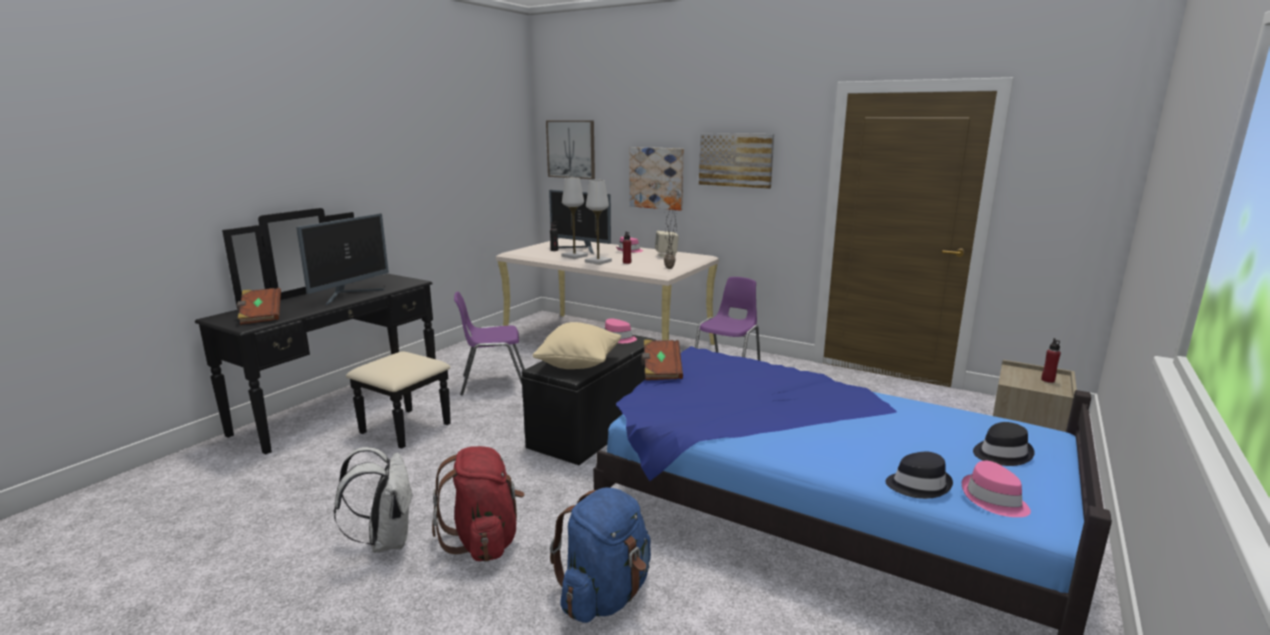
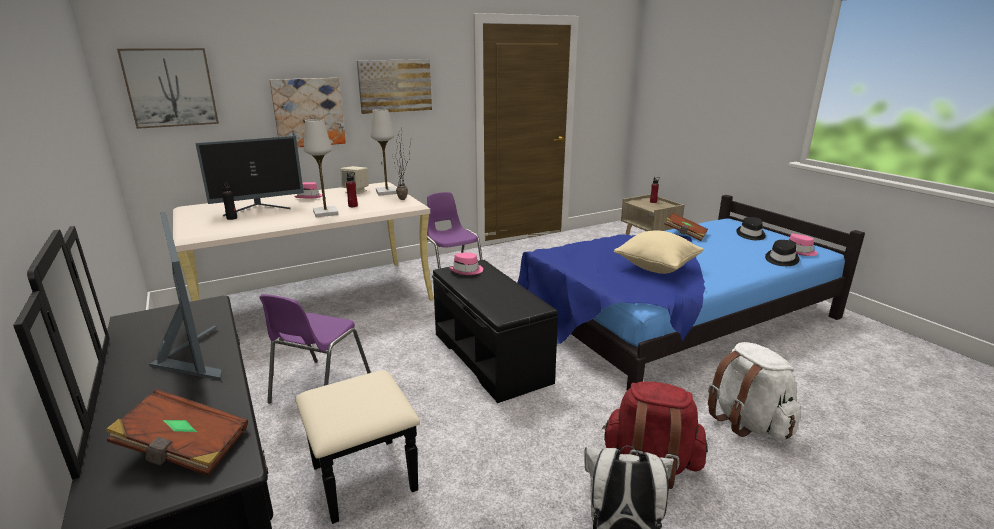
camera: 60 degrees left, 5 degrees up
(574, 256) = (280, 216): white table lamp -> white table lamp (386, 192)
(579, 365) = (514, 299): beige pillow -> beige pillow (656, 267)
(605, 595) = (747, 422): blue backpack -> white backpack
(661, 370) = (574, 271): brown book -> brown book (685, 235)

